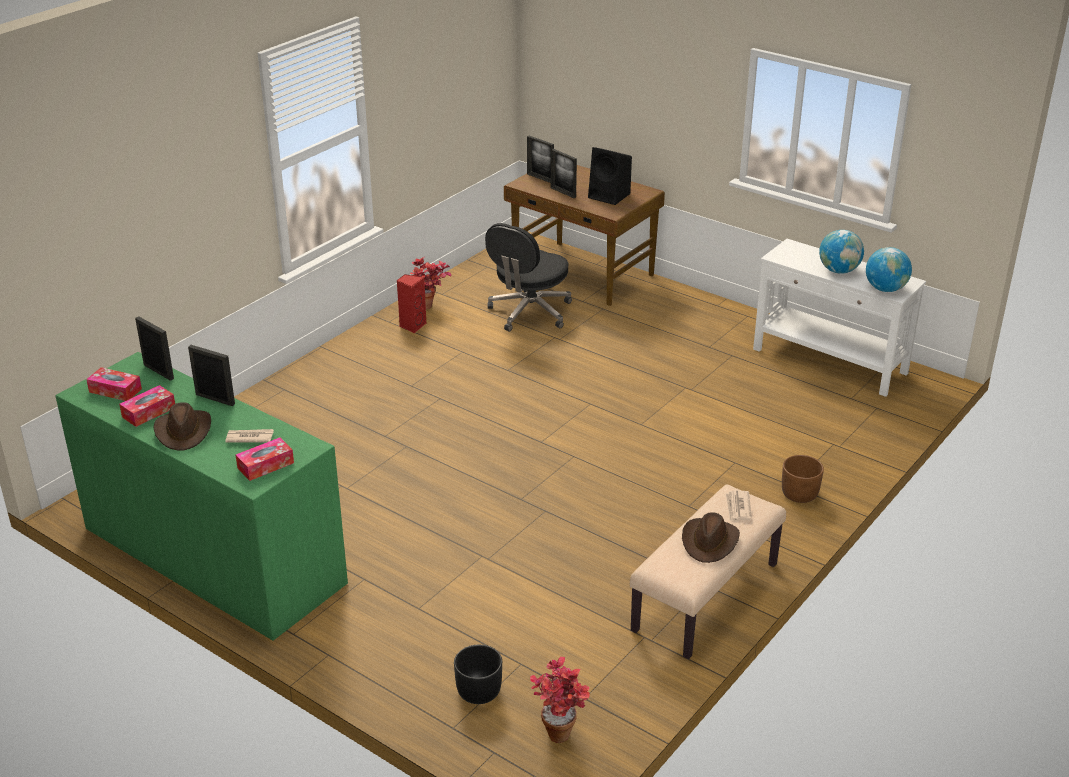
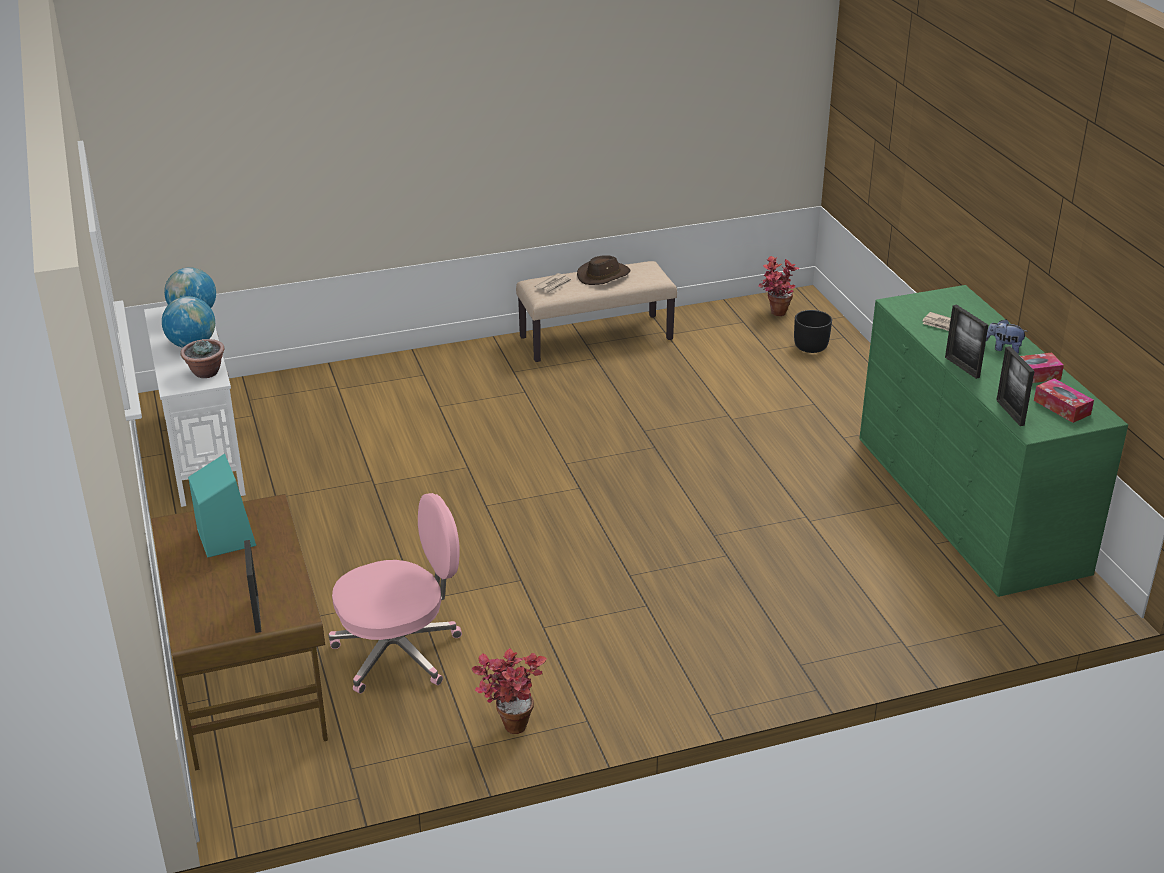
camera: 145 degrees left, 0 degrees up
(184, 431) = (1003, 348): brown hat -> plush toy
(265, 465) = (942, 302): tissue box -> none
(412, 326) = (564, 698): red speaker -> none
(529, 312) = (399, 652): black office chair -> pink office chair
(563, 192) = (270, 570): picture frame -> none
(610, 196) = (225, 537): black speaker -> turquoise speaker
(791, 259) = (205, 372): none -> potted plant
(799, 495) = (429, 367): brown planter -> none

